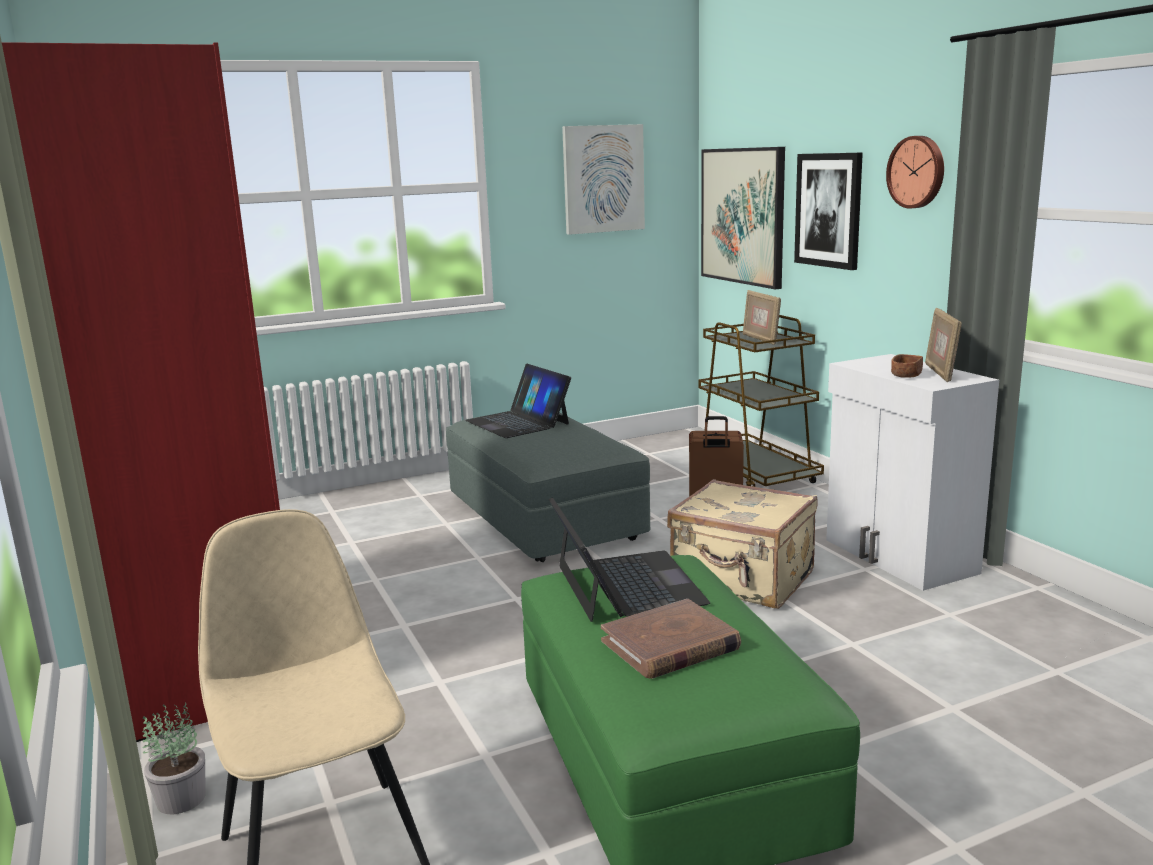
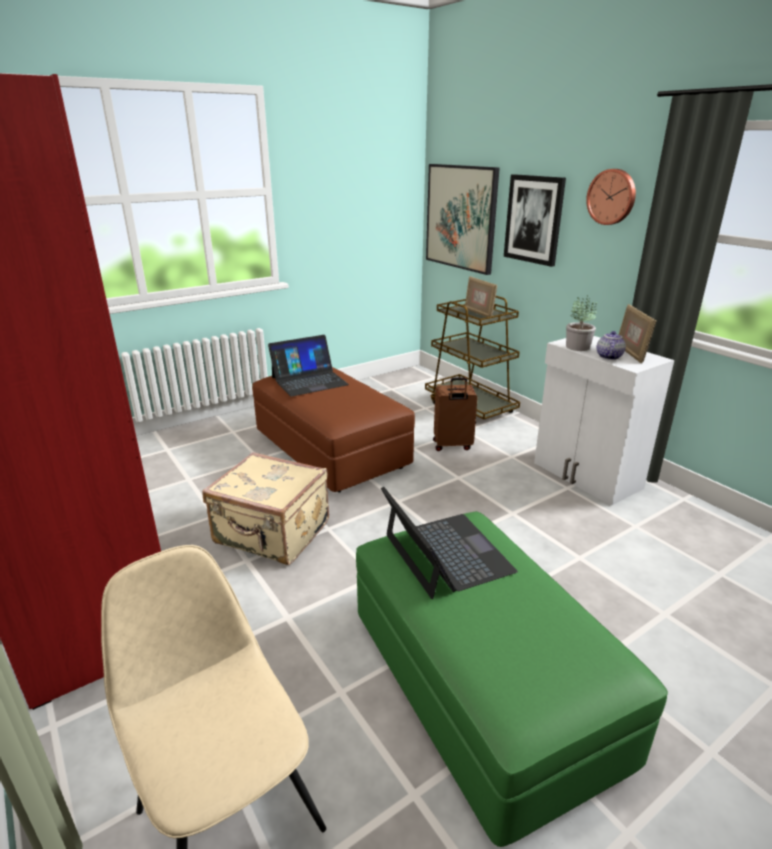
camera: 10 degrees left, 10 degrees up
(181, 798) = (92, 767): potted plant -> potted plant (577, 347)
(518, 422) = (309, 381): laptop -> laptop turned 75 degrees counterclockwise
(544, 518) = (331, 450): grey ottoman -> brown ottoman
(603, 179) = (358, 186): picture -> none
(670, 645) = (503, 622): brown book -> none
(742, 580) = (487, 502): beige suitcase -> beige suitcase (272, 534)
(906, 376) = (608, 356): brown bowl -> teapot

